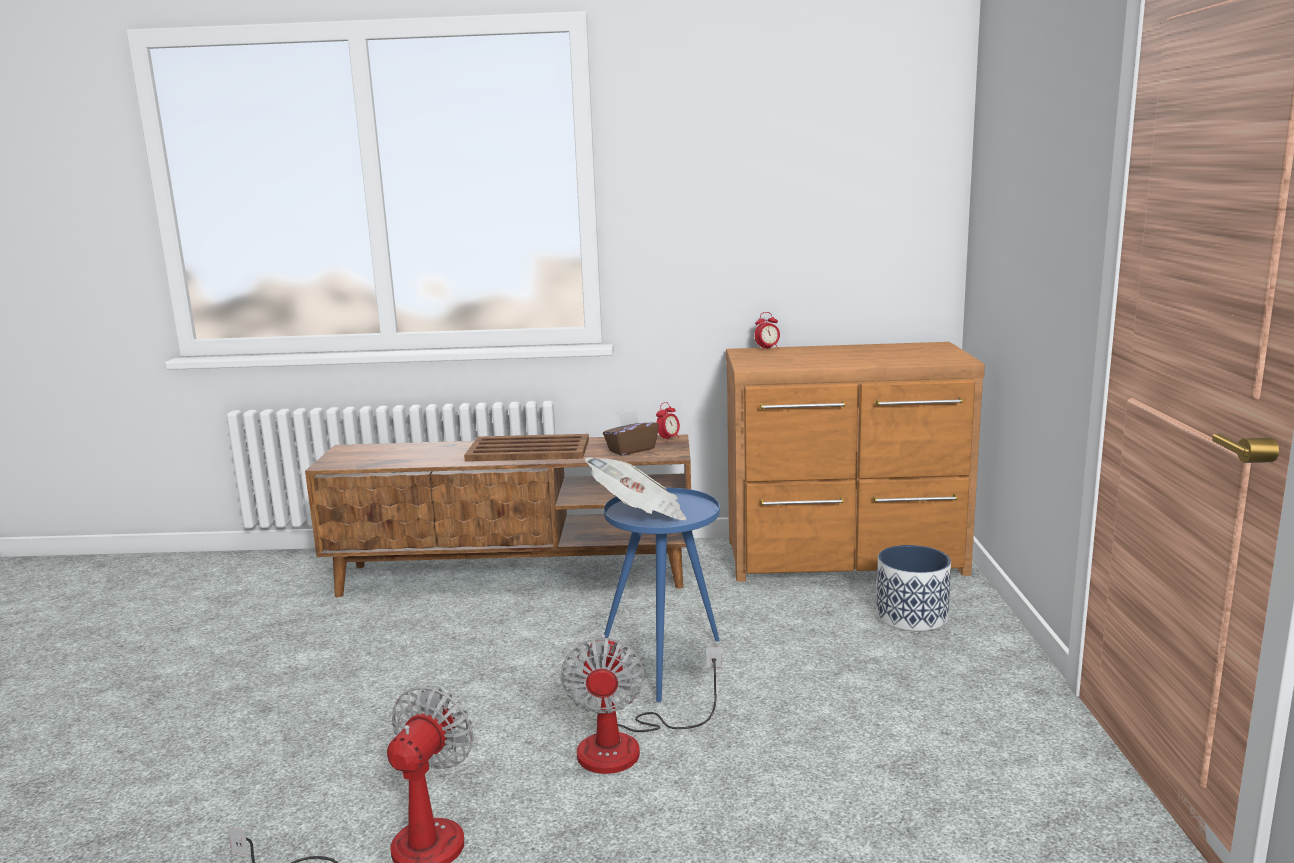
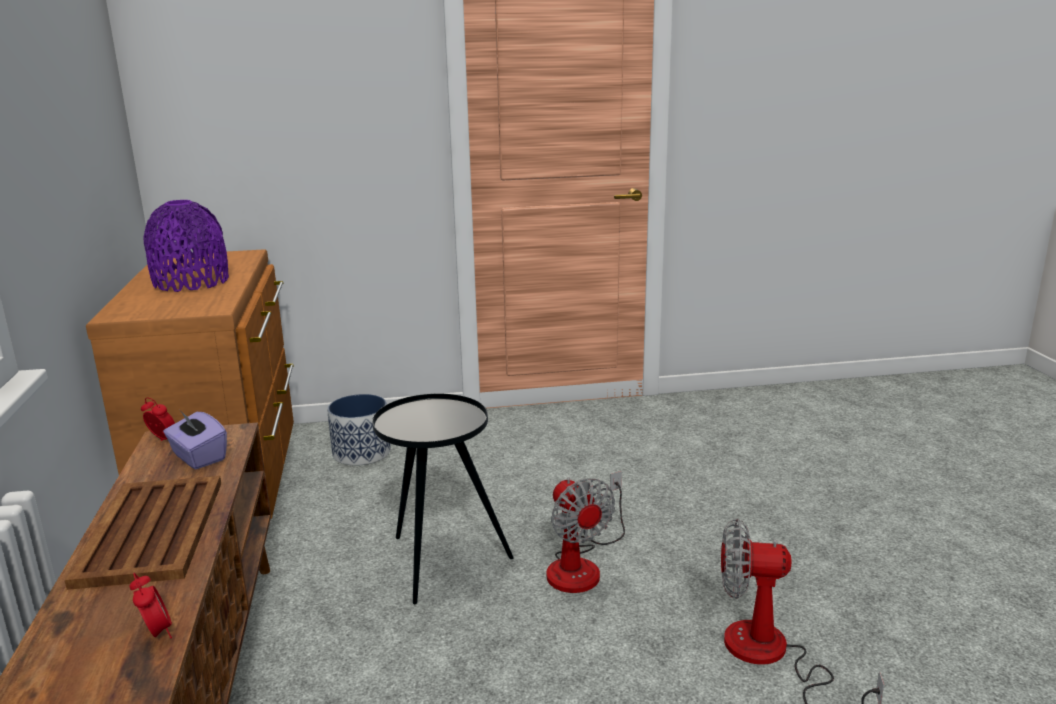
camera: 100 degrees left, 5 degrees up
(628, 745) = (581, 565): fan -> fan turned 75 degrees clockwise
(631, 450) = (198, 457): brown tissue box -> purple tissue box
(639, 514) = (438, 429): newspaper -> none
(666, 662) = (440, 561): blue side table -> black side table
(767, 349) = (117, 307): alarm clock -> alarm clock (156, 633)
(842, 355) = (191, 282): none -> purple vase

